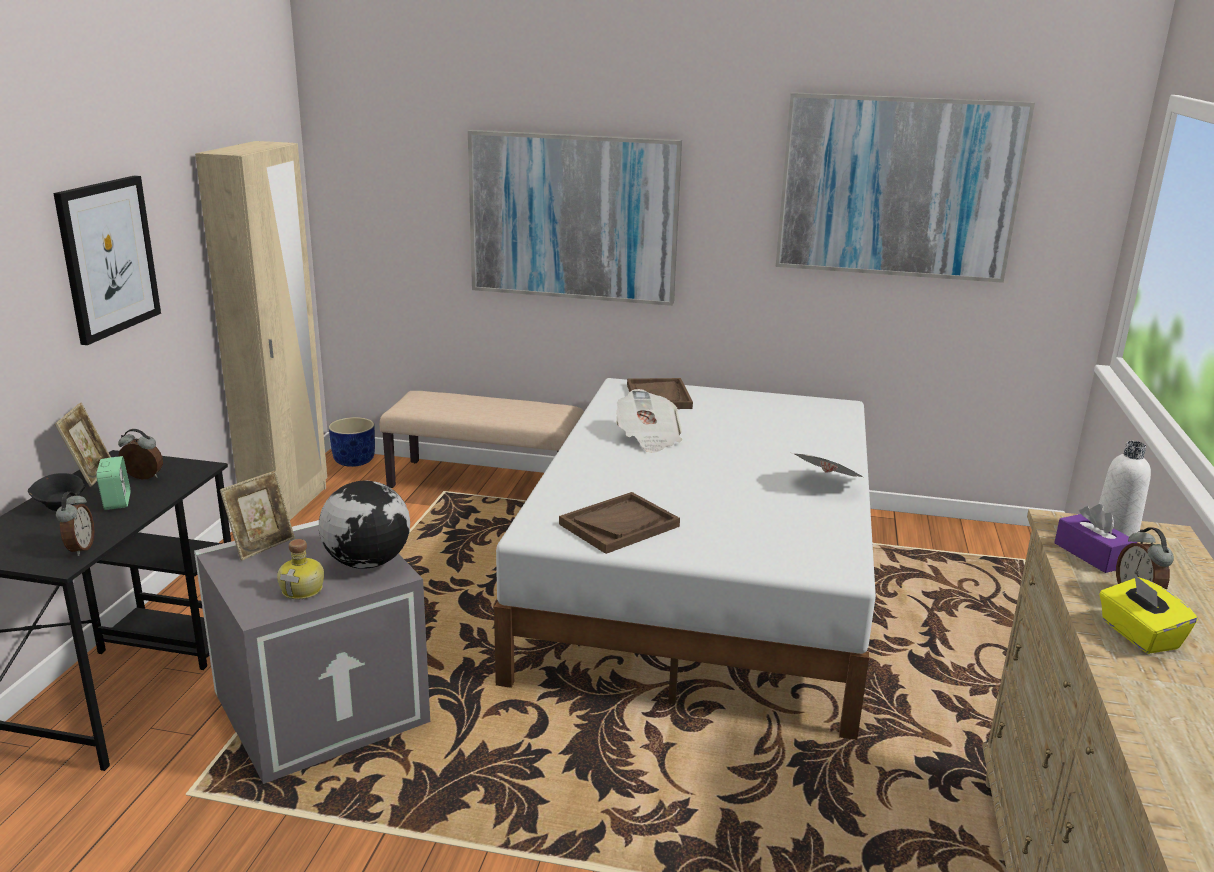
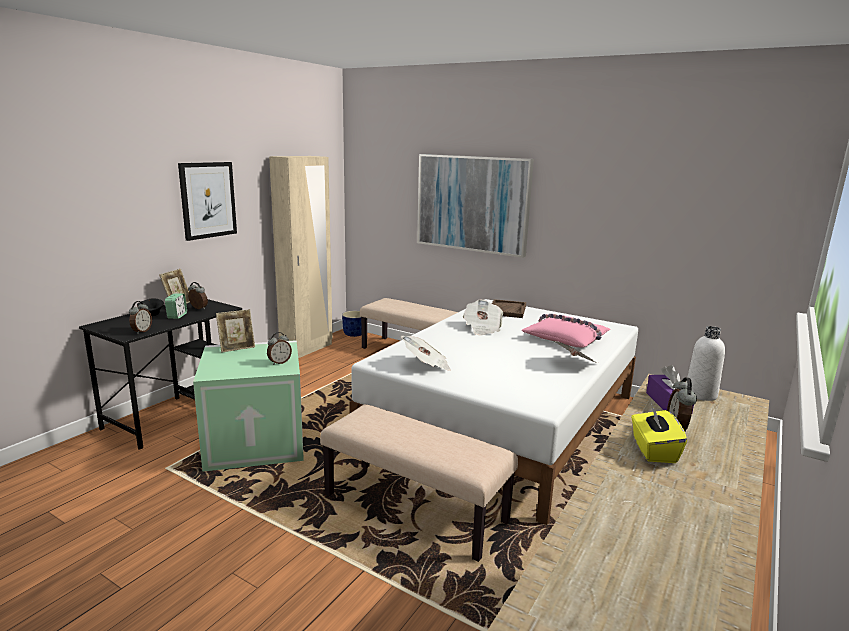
camera: 20 degrees right, 5 degrees down
(303, 590) = (237, 369): bottle -> none
(322, 705) = (257, 441): grey storage box -> green storage box
(367, 562) = (279, 362): globe -> alarm clock
(619, 525) = (426, 365): brown tray -> newspaper
(660, 759) = (415, 507): none -> beige bench
(783, 438) = (566, 338): none -> pink pillow
(897, 187) = (665, 188): picture -> none

